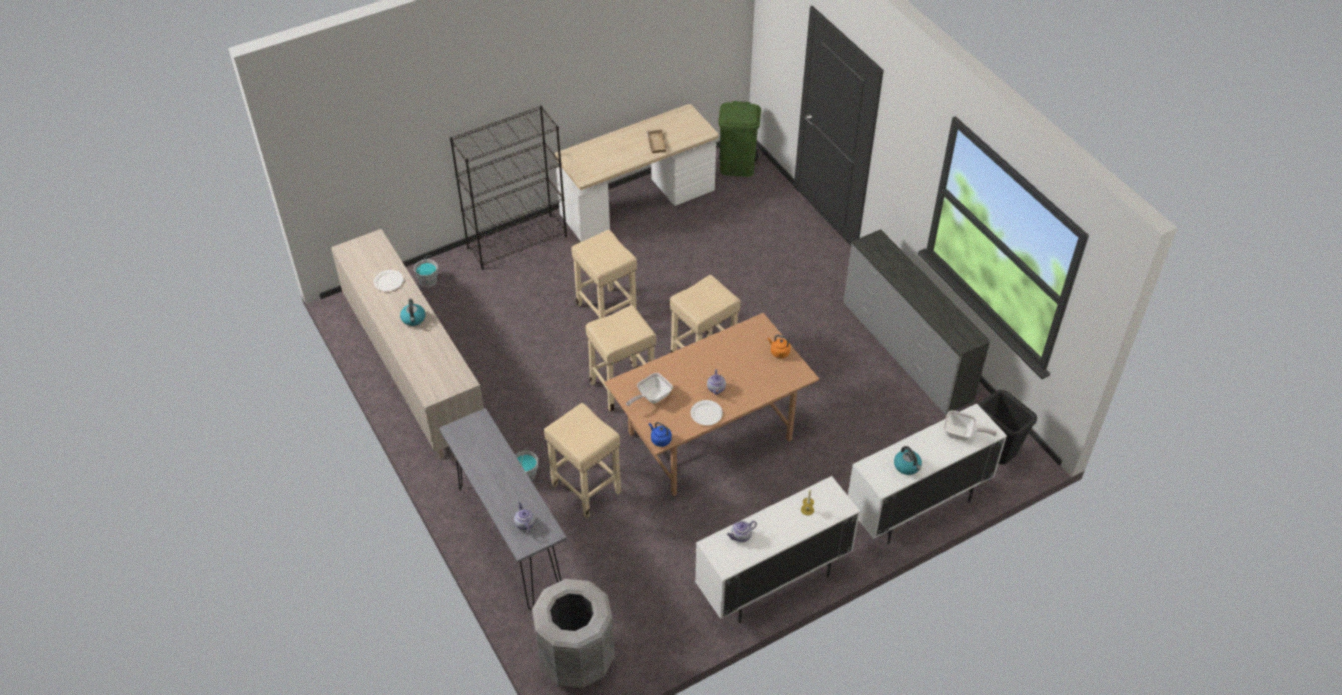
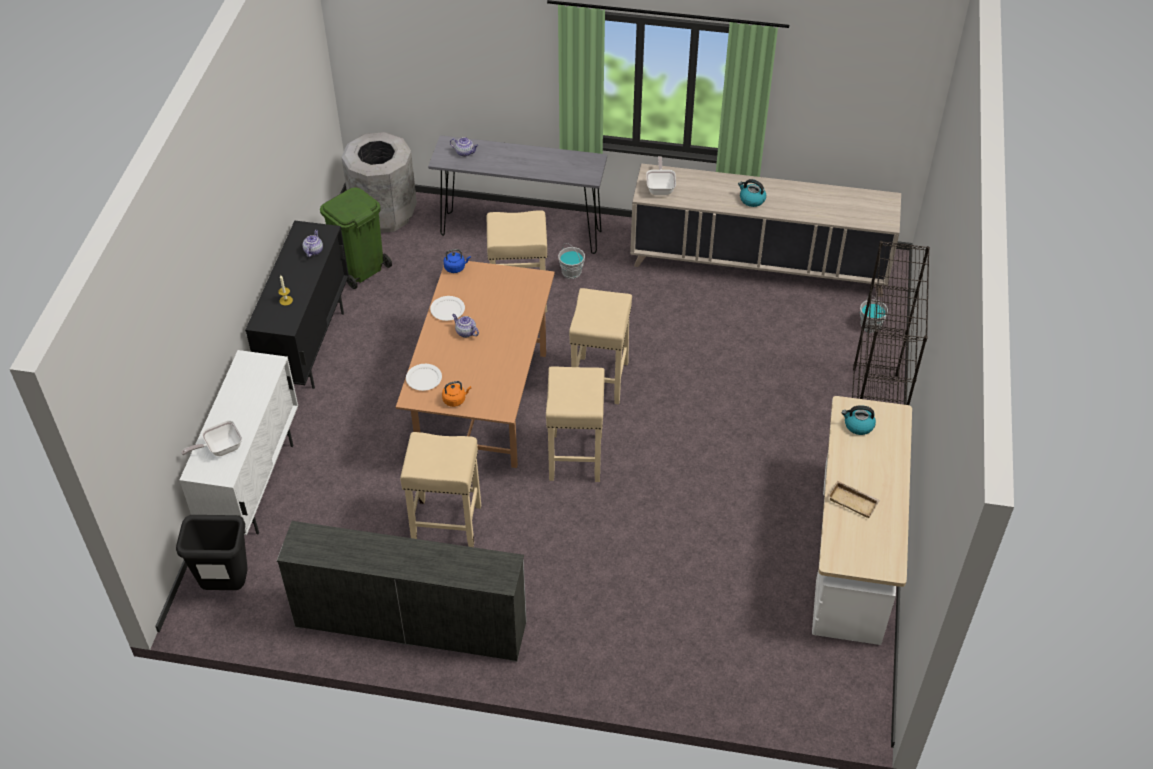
camera: 130 degrees right, 0 degrees up
(389, 281) = (816, 206): white plate -> white plate (423, 378)
(607, 311) = (706, 425): beige stool -> beige stool (445, 523)
(651, 397) = (504, 288): frying pan -> frying pan (660, 187)
(737, 166) = (837, 691): green trash can -> green trash can (359, 269)
(772, 583) = (308, 347): white cabinet -> black cabinet
(907, 466) = (241, 388): kettle -> kettle (858, 425)

